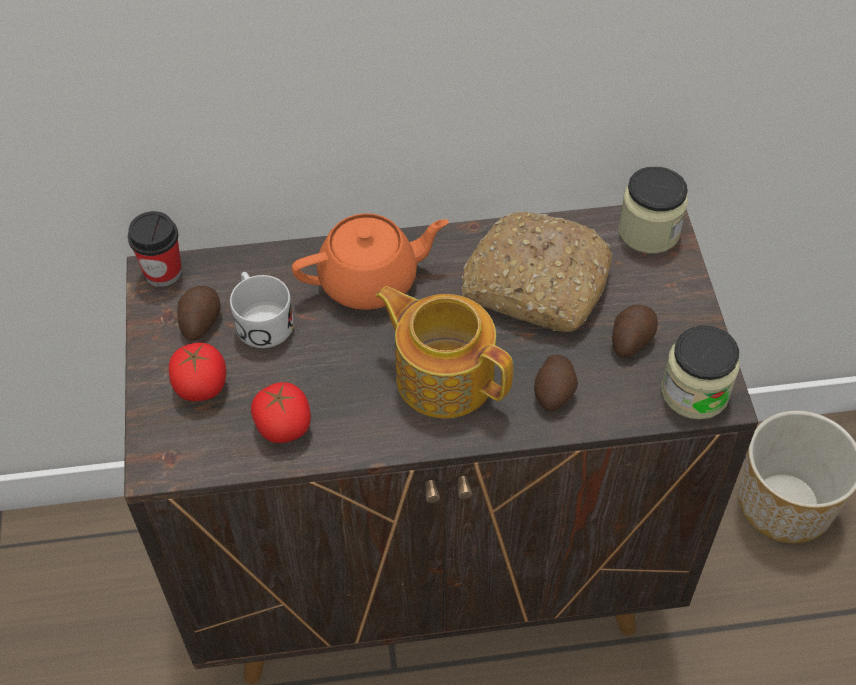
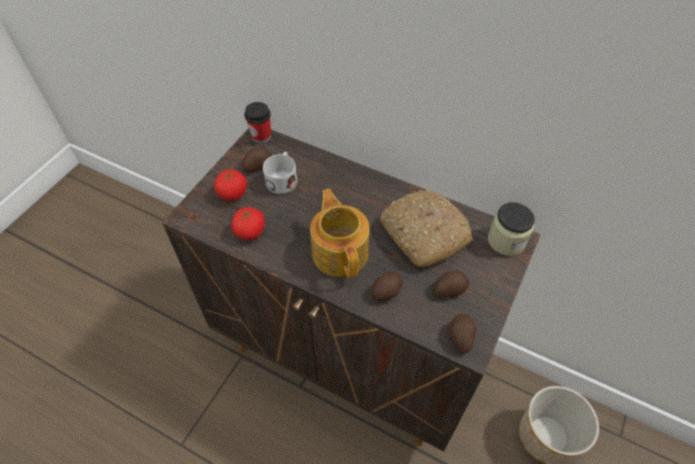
camera: 35 degrees right, 0 degrees up
(371, 280) = (345, 188): orange teapot -> none
(695, 392) = (460, 337): jar -> potato

